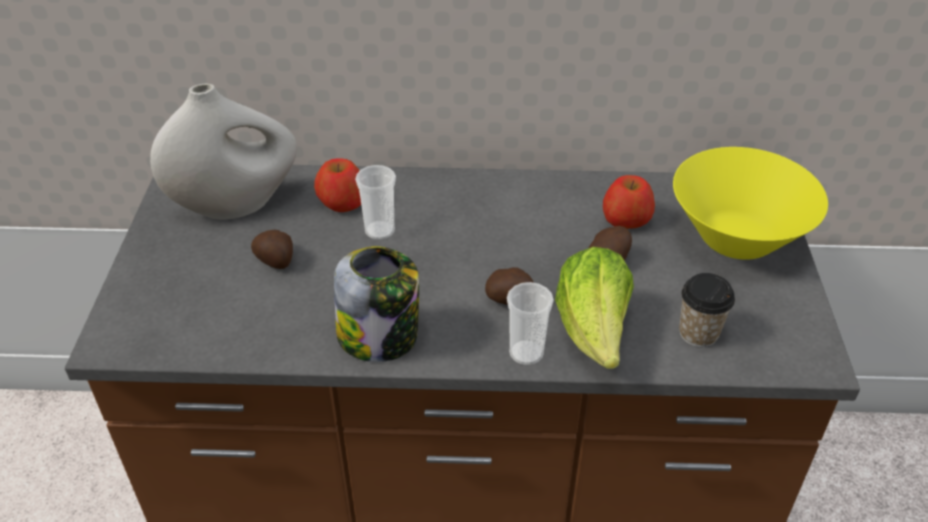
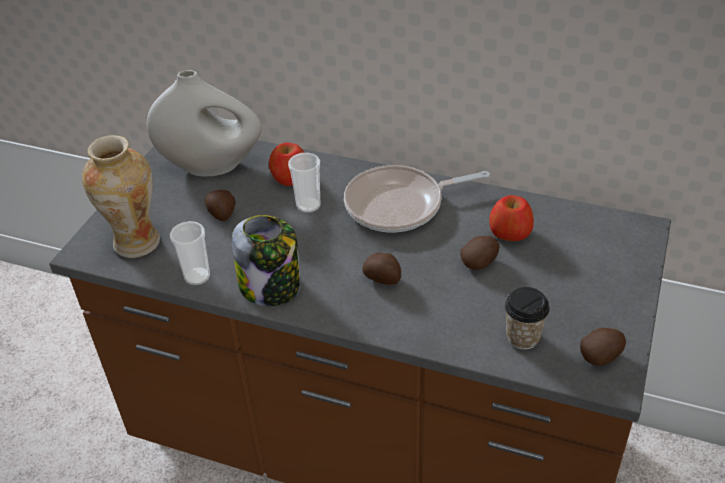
camera: 20 degrees right, 0 degrees up
(177, 318) = (136, 243): none -> vase
(488, 211) = (400, 205): none -> frying pan
(526, 353) = (375, 323): cup -> cup (197, 276)
(593, 332) = (436, 318): lettuce -> none
(736, 238) = (598, 266): yellow bowl -> none
(790, 336) = (601, 357): none -> potato

